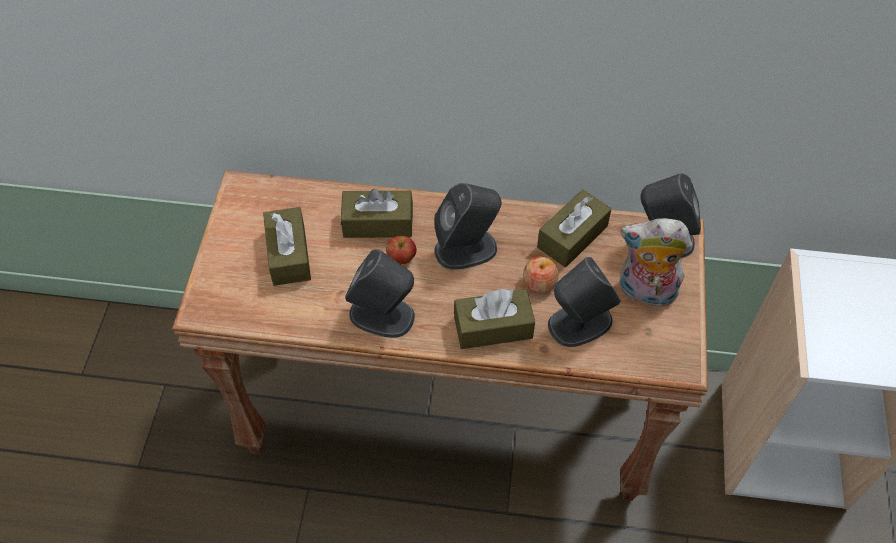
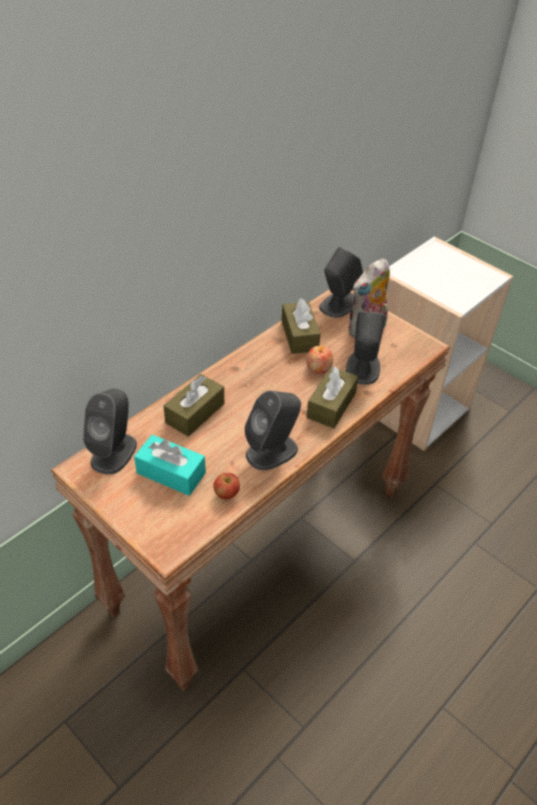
camera: 55 degrees left, 10 degrees down
(289, 254) = (171, 473): brown tissue box -> turquoise tissue box
(401, 258) = (235, 417): apple -> apple (226, 493)
(466, 249) = (261, 384): grey speaker -> grey speaker (114, 452)

